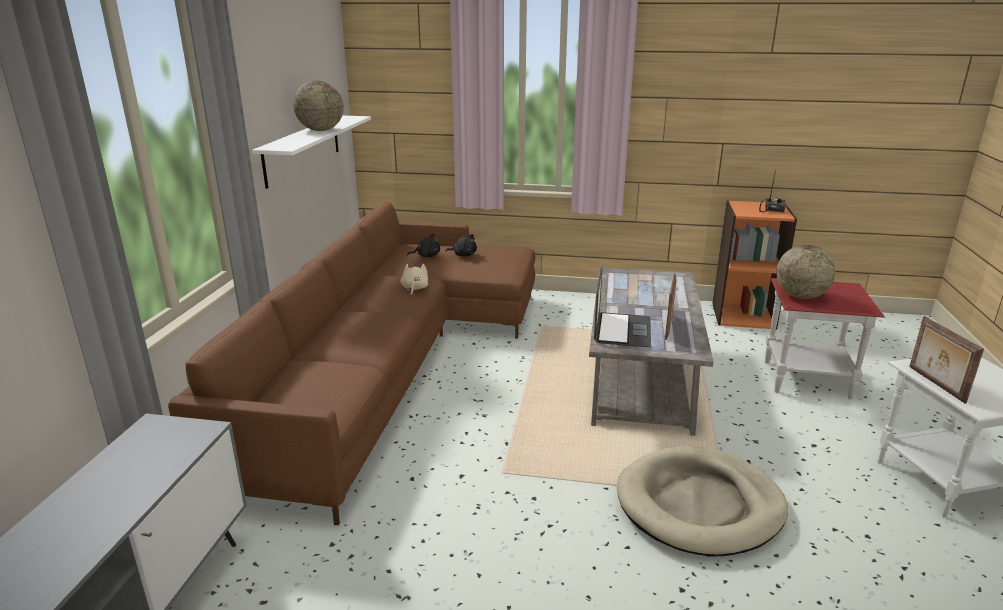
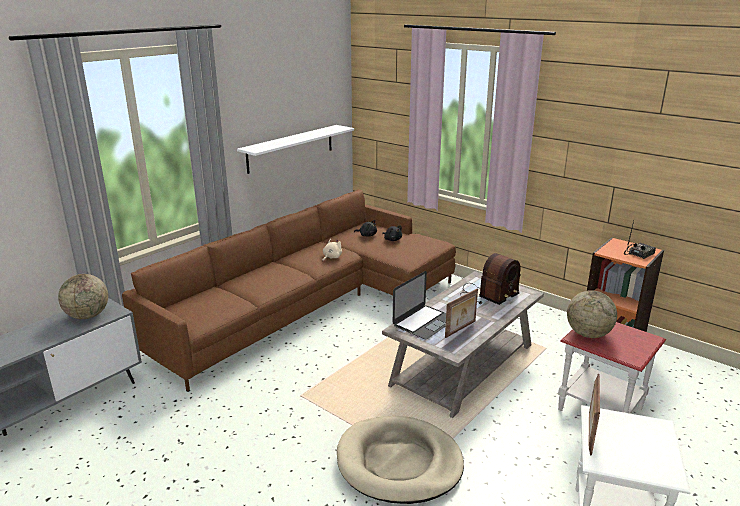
camera: 30 degrees right, 0 degrees up
(321, 130) = (300, 137): globe -> globe (88, 316)
(645, 287) = (488, 295): none -> radio

